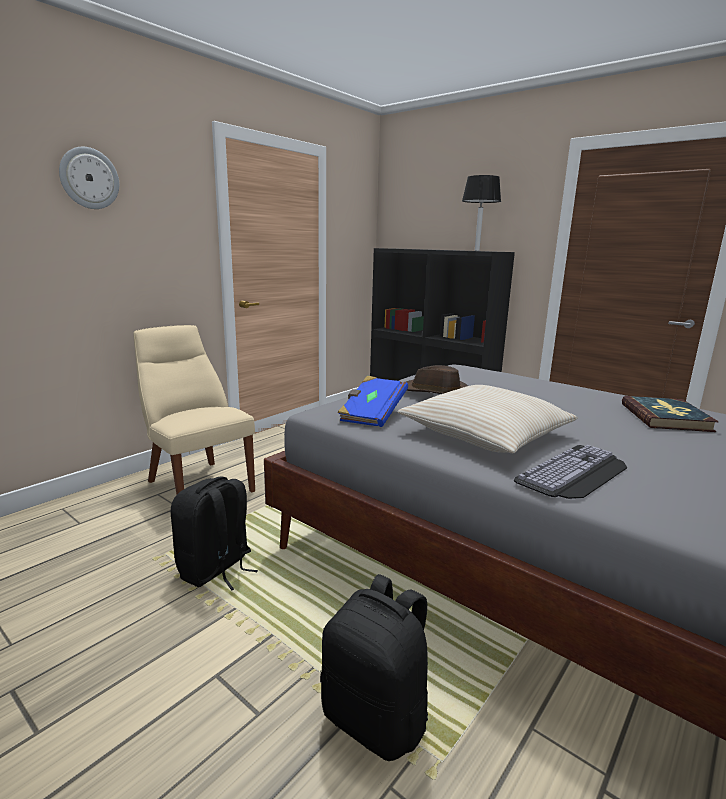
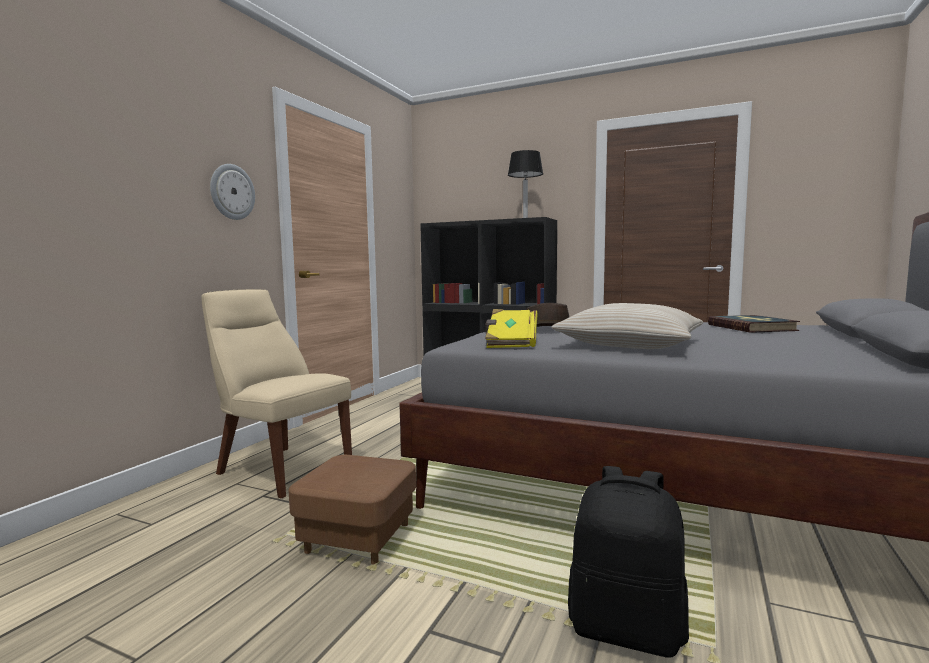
camera: 15 degrees left, 10 degrees down
(89, 178) = (155, 125): wall clock -> wall clock (232, 192)
(216, 569) = (357, 538): black backpack -> brown ottoman
(372, 415) = (510, 343): blue book -> yellow book
(576, 473) = (739, 354): keyboard -> none

